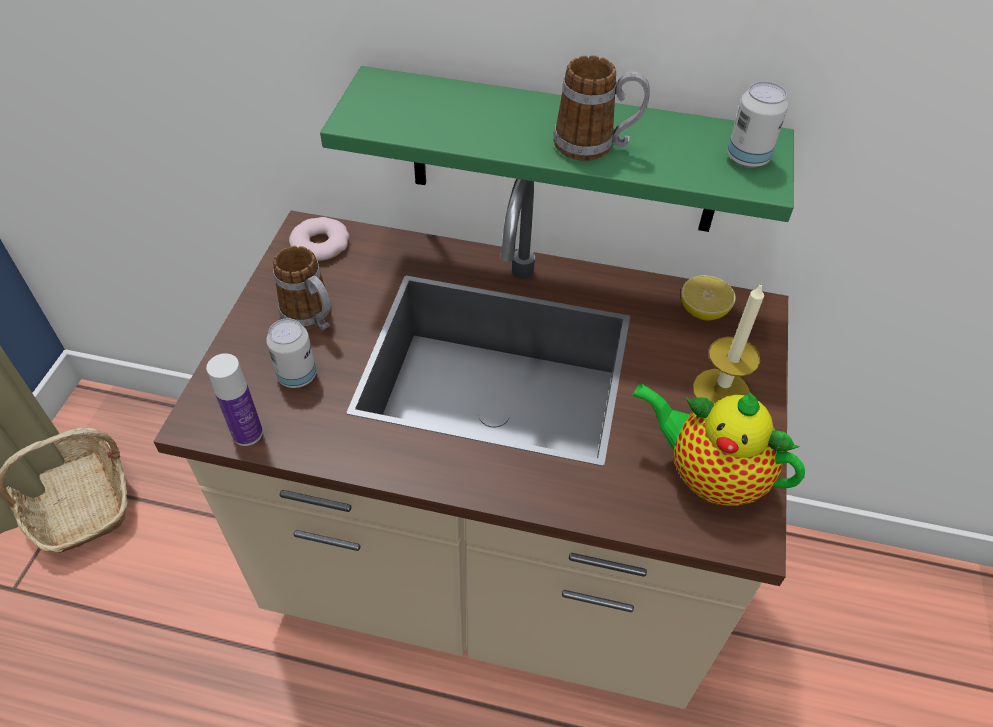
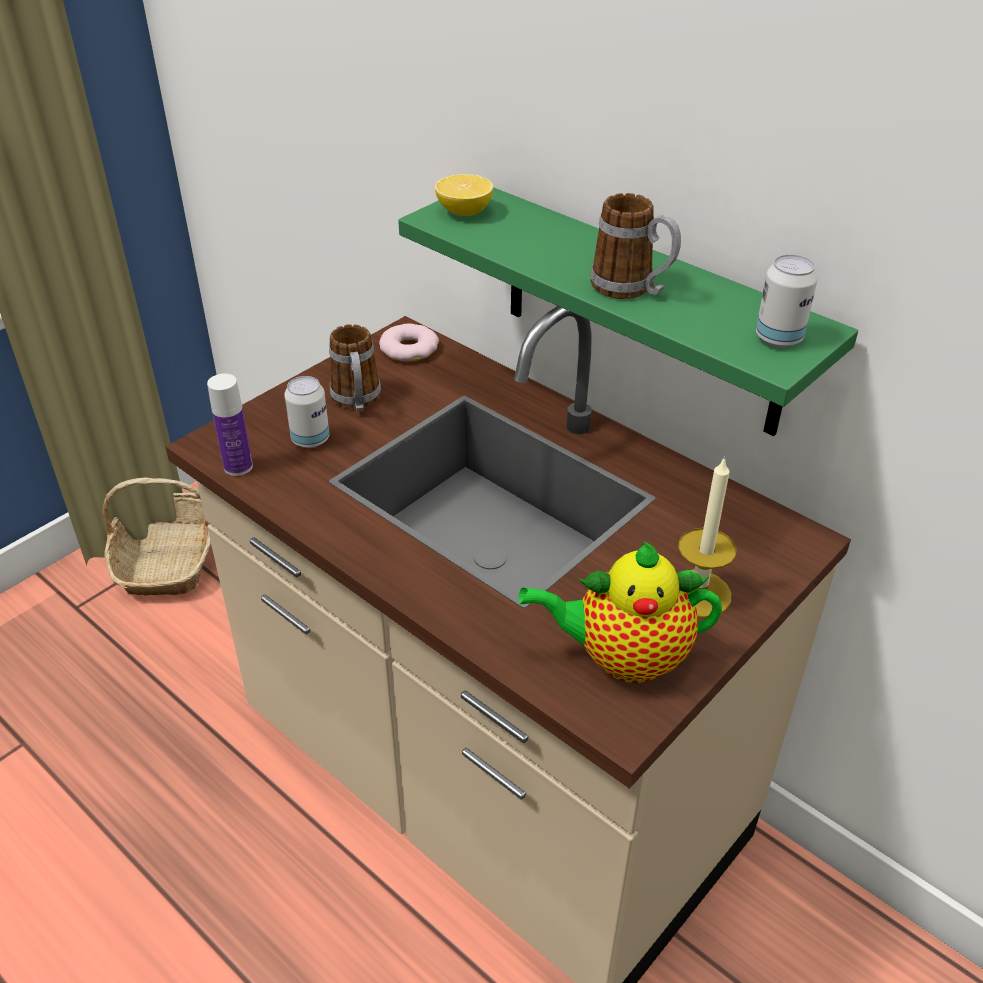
camera: 30 degrees right, 10 degrees down
(703, 311) = (738, 520): lemon -> lemon (464, 212)
(708, 475) = (623, 657): teapot -> teapot turned 60 degrees counterclockwise

